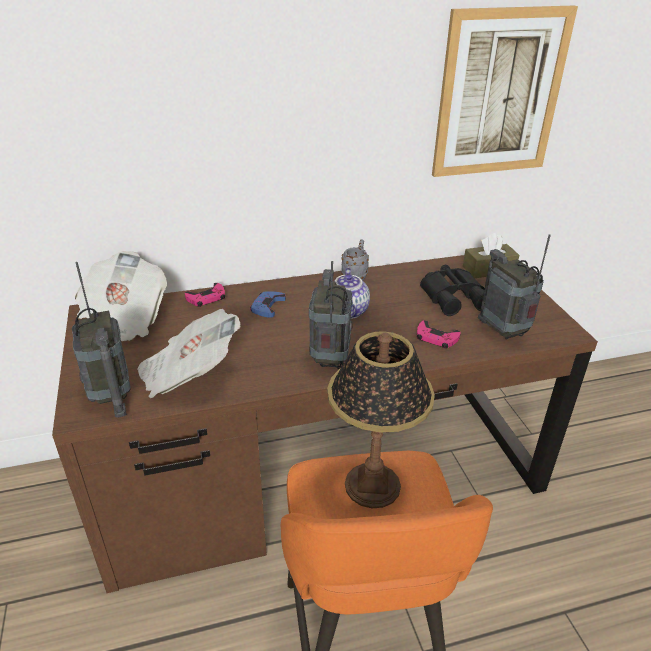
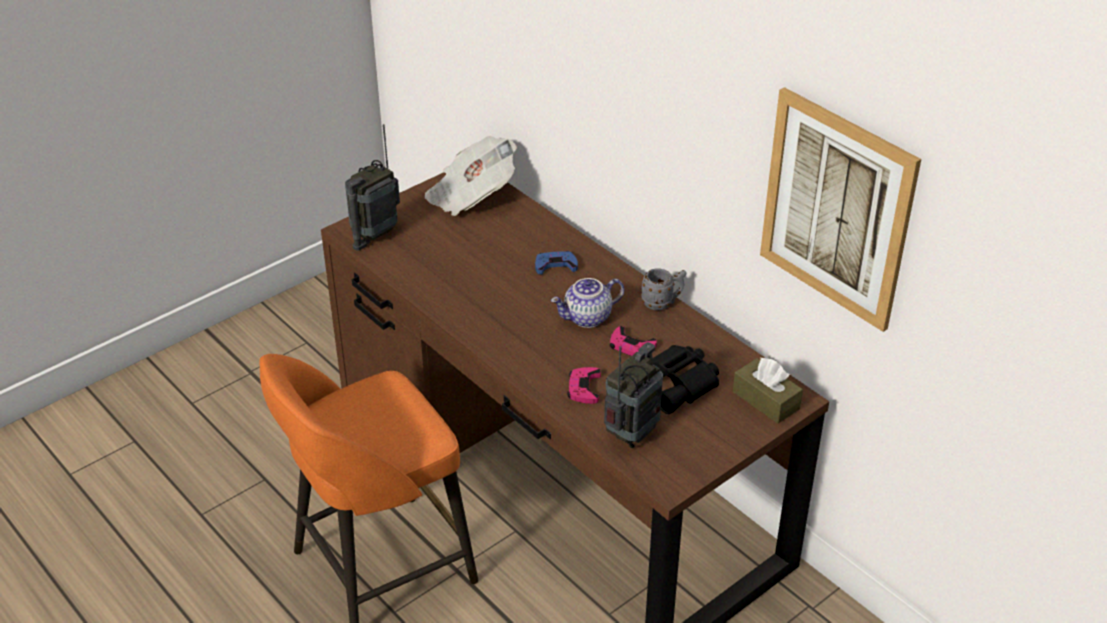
camera: 65 degrees right, 5 degrees up
(189, 374) = (425, 260): newspaper -> none
(207, 298) = (541, 225): pink game controller -> pink game controller (631, 346)
(330, 360) = (498, 330): radio -> none
(373, 486) = (388, 416): table lamp -> none

